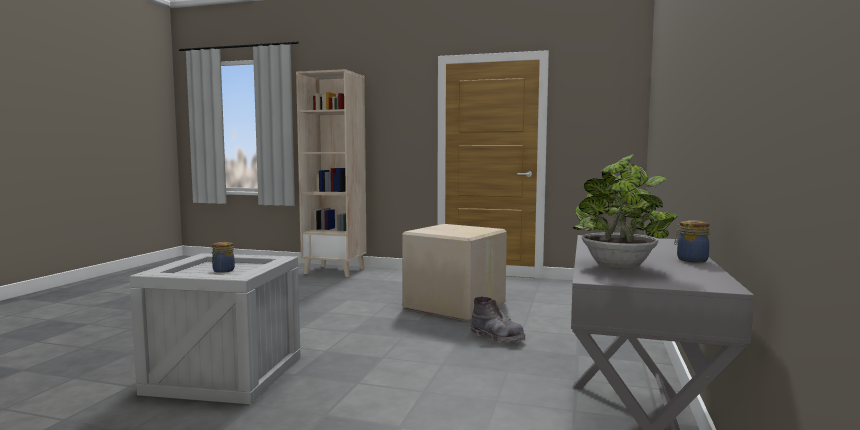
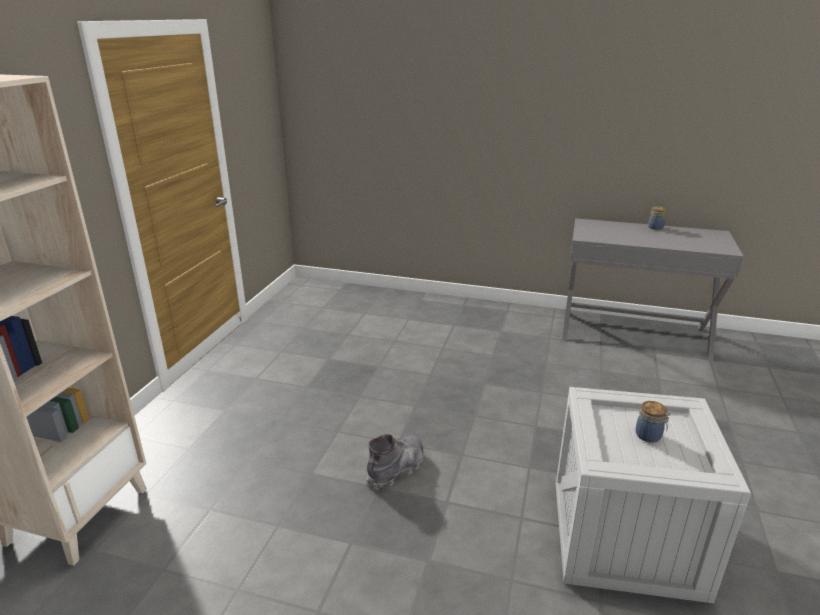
camera: 90 degrees left, 20 degrees up
(455, 306) = (360, 381): cardboard box -> none
(497, 337) = (466, 362): grey boot -> grey boot (396, 469)
(618, 267) = (693, 243): potted plant -> none

